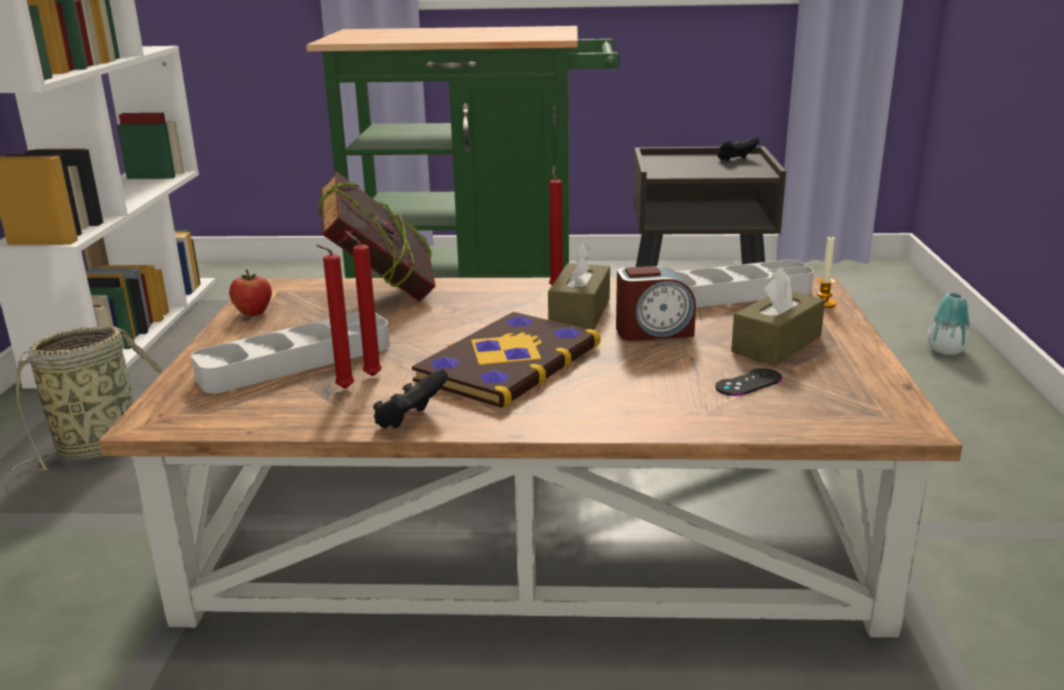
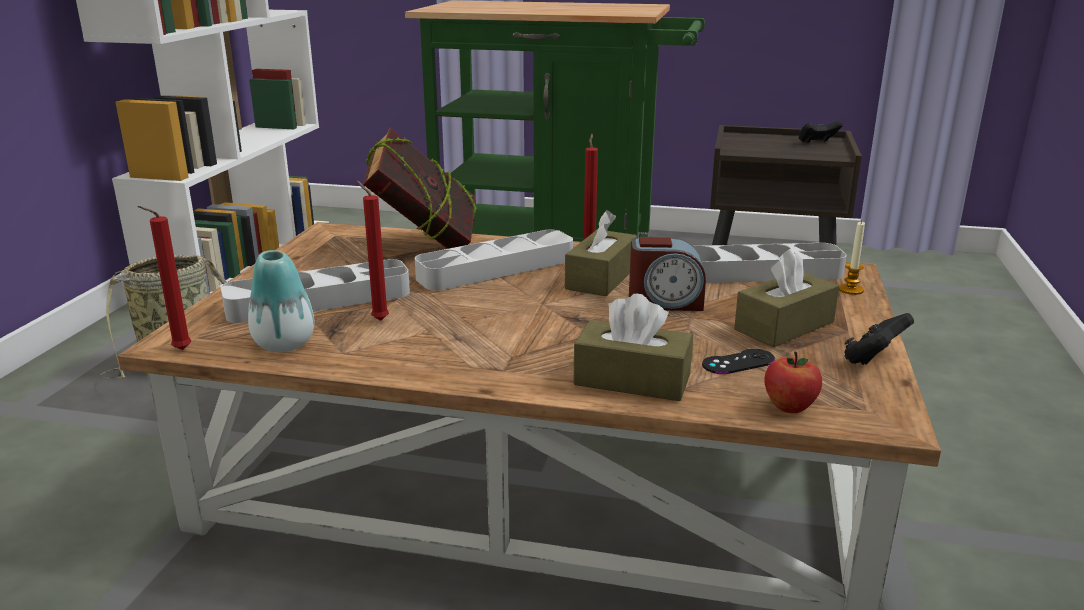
camera: 10 degrees right, 0 degrees up
(253, 313) = (304, 253): apple -> apple (789, 407)
(342, 389) = (347, 330): red candle -> red candle (179, 351)
(410, 420) = (394, 365): black game controller -> black game controller (873, 359)
(468, 312) = (496, 268): none -> grey tray
(506, 362) = (509, 319): book -> none
(655, 410) = (632, 380): none -> brown tissue box
(946, 350) = (1012, 350): vase -> vase (284, 344)

